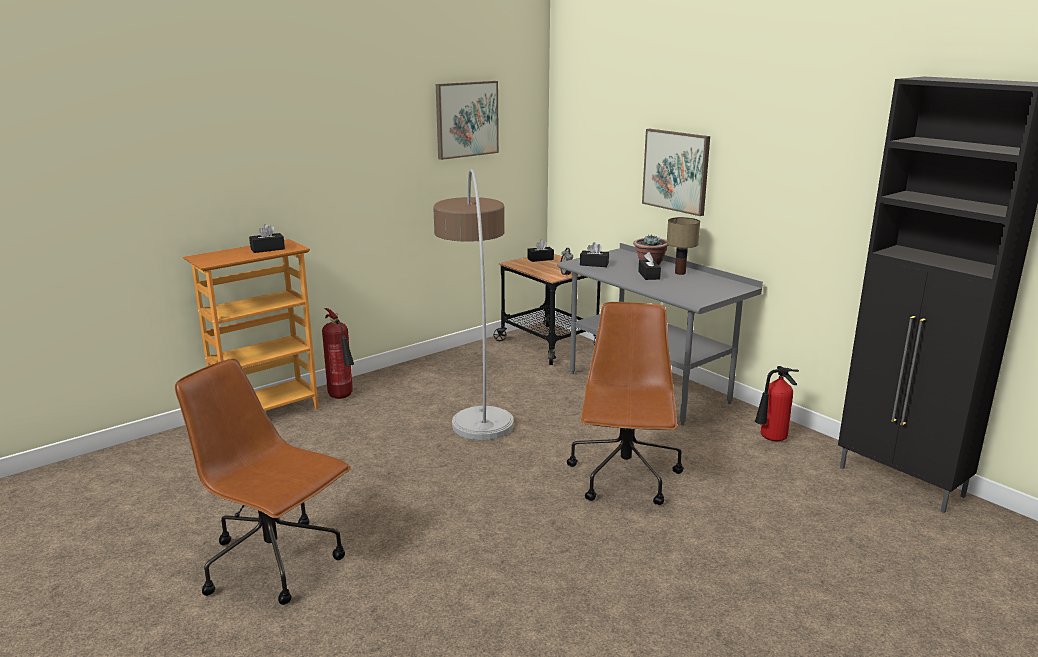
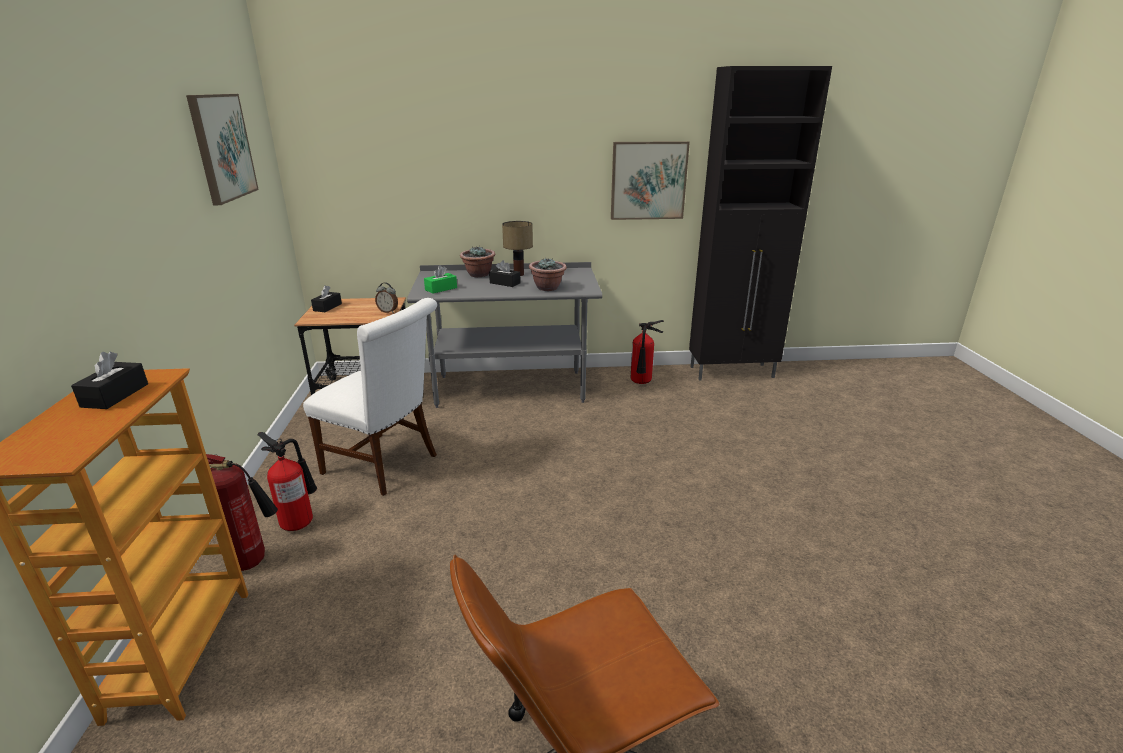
camera: 55 degrees left, 5 degrees up
(389, 392) = (300, 521): none -> fire extinguisher
(476, 389) = (386, 465): floor lamp -> white chair
(594, 264) = (441, 289): black tissue box -> green tissue box
(625, 478) = (633, 459): brown office chair -> none
(668, 289) = (548, 288): none -> potted plant
(676, 171) = (479, 179): picture -> picture (648, 180)

